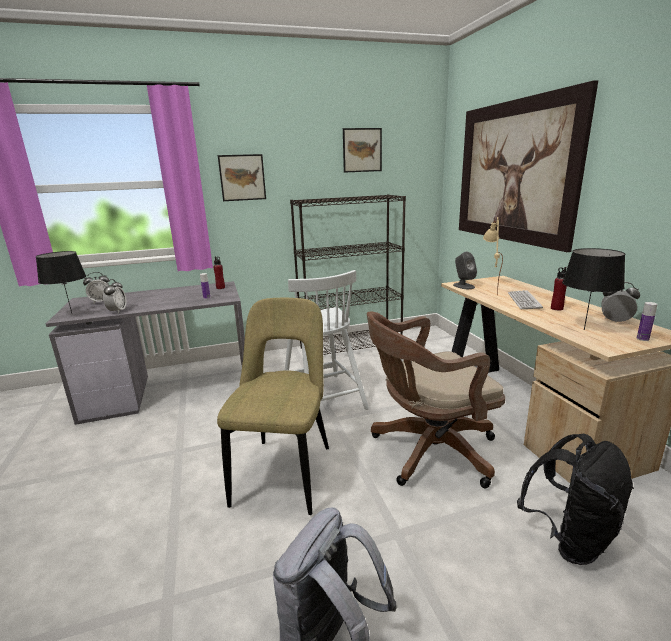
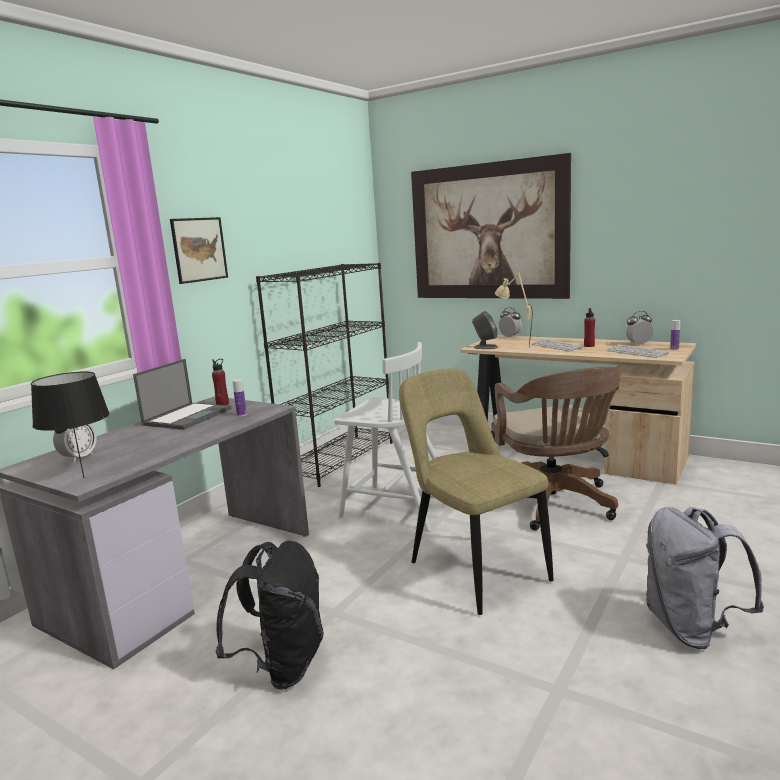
camera: 40 degrees left, 5 degrees down
(117, 311) = (155, 455): alarm clock -> alarm clock (510, 337)
(189, 291) = (188, 416): none -> laptop
(362, 150) = (312, 212): picture -> none
(428, 451) = (554, 505): brown office chair -> brown office chair turned 45 degrees counterclockwise
(569, 538) = (705, 508): black backpack -> black backpack (282, 665)
(584, 330) = (636, 352): black table lamp -> keyboard

